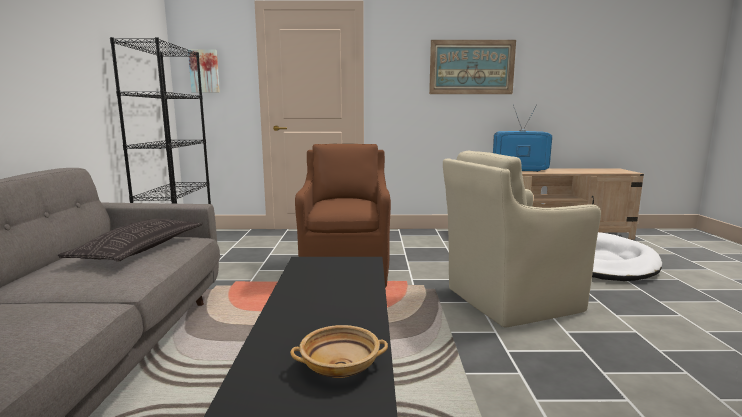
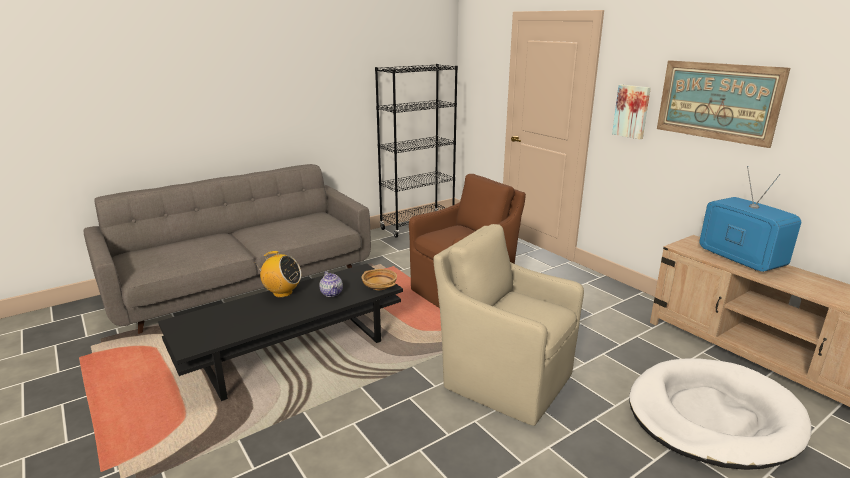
camera: 55 degrees right, 10 degrees up
(140, 248) = (306, 227): pillow -> none
(204, 71) = (475, 77): picture -> picture (632, 111)
(283, 314) = (282, 293): none -> radio
(338, 287) = (332, 293): none -> teapot
(340, 367) = (240, 325): beige bowl -> beige bowl (380, 286)

